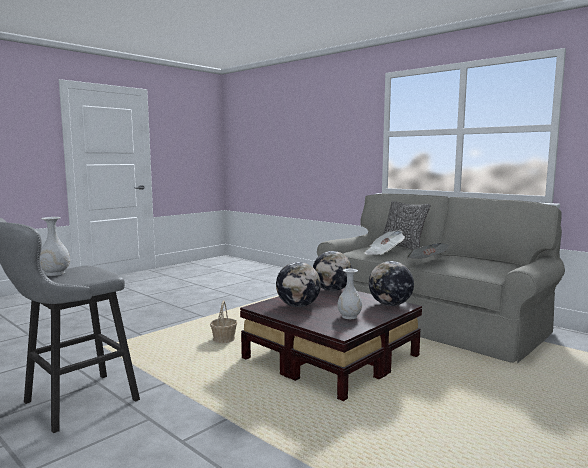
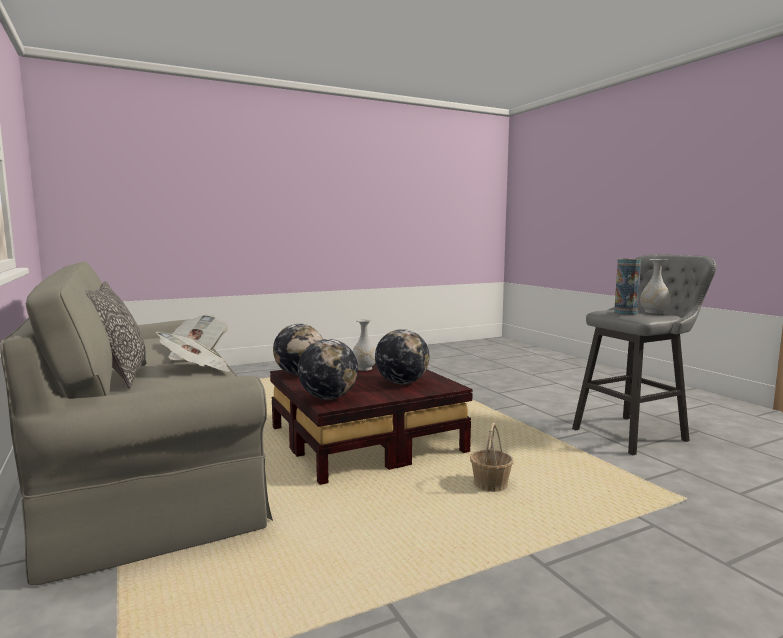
camera: 160 degrees left, 0 degrees up
(91, 269) = (625, 313): none -> vase

